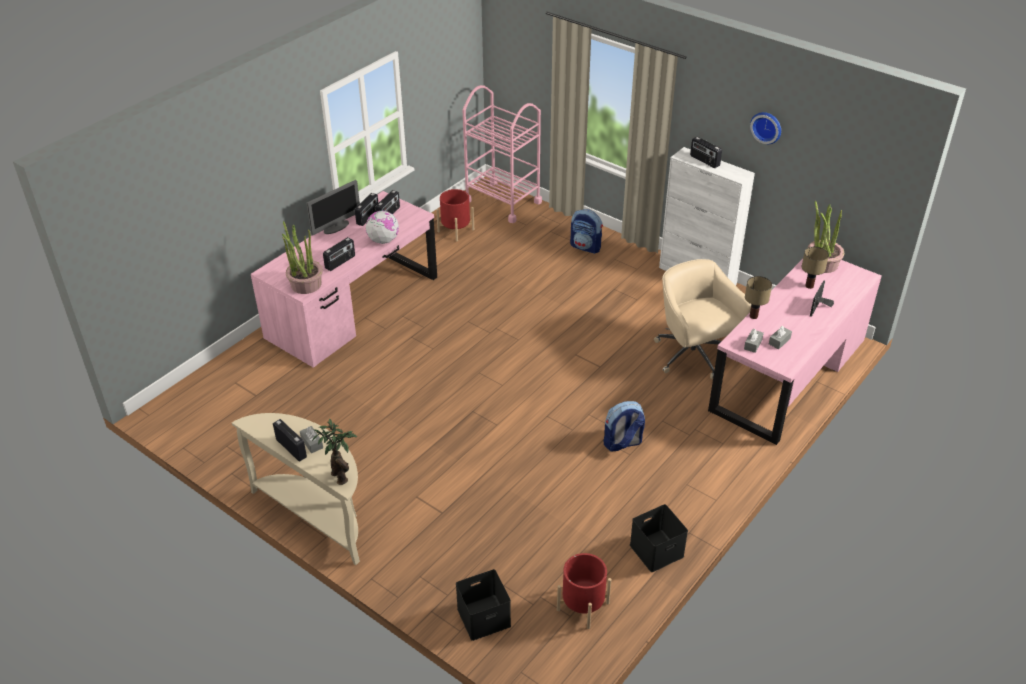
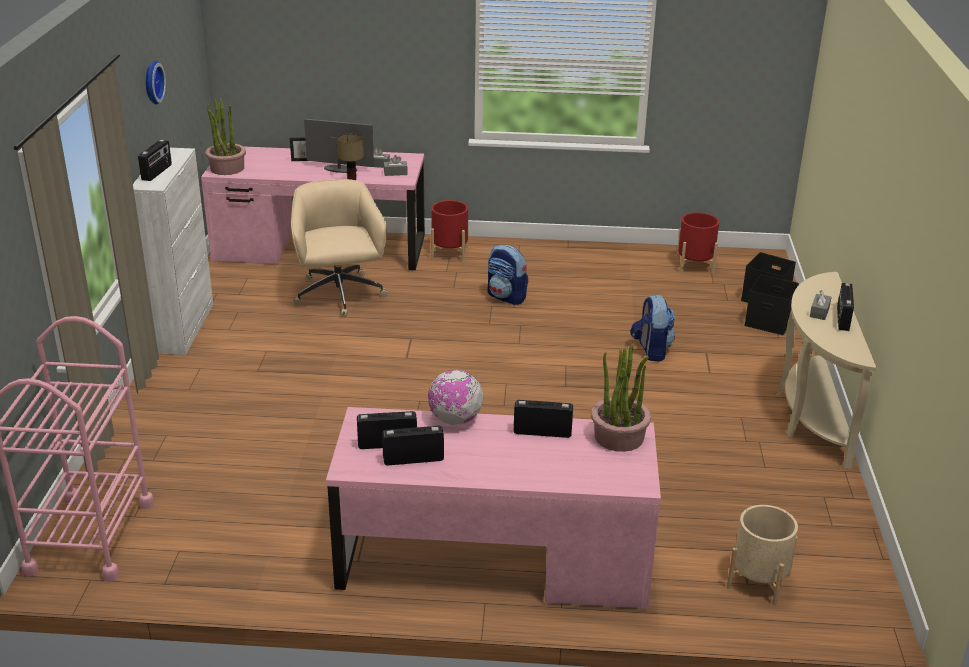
camera: 125 degrees left, 10 degrees down
(231, 387) = (758, 581): none -> beige planter
(336, 227) = (468, 476): monitor -> monitor (340, 169)
(340, 475) = (824, 284): potted plant -> none
(456, 230) = (214, 550): red planter -> red planter (449, 253)
(586, 247) = (175, 418): backpack -> backpack (651, 350)
(656, 551) = (604, 254): black storage box -> black storage box (770, 321)
(693, 356) = (339, 295): beige office chair -> beige office chair turned 135 degrees clockwise
(809, 286) = (274, 167): table lamp -> none

